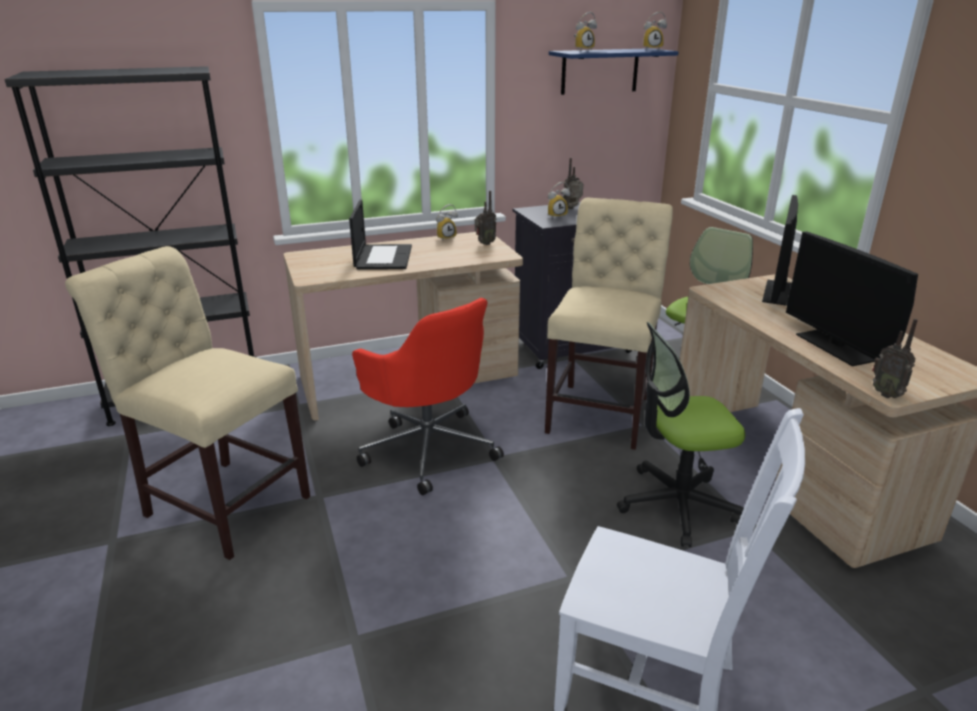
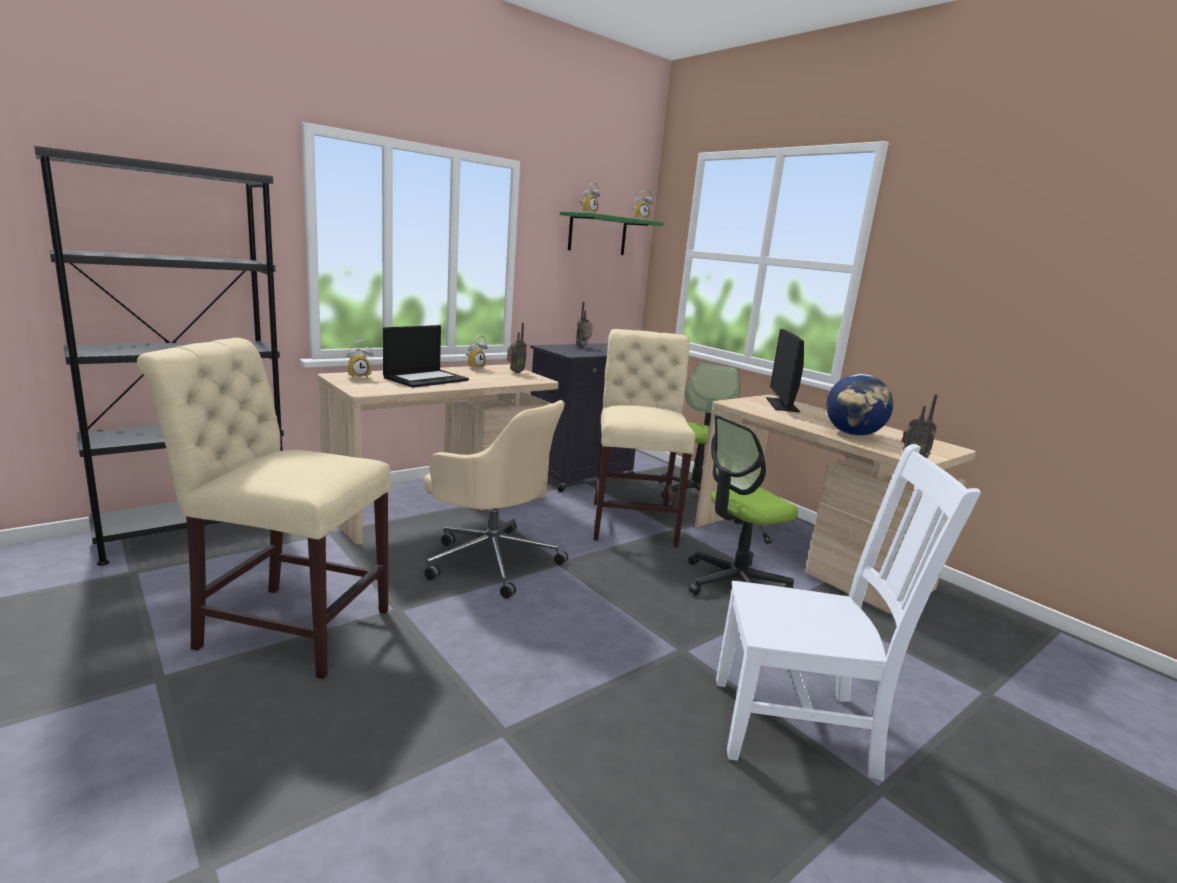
camera: 20 degrees left, 10 degrees down
(383, 257) = (426, 379): laptop -> laptop turned 60 degrees clockwise
(428, 448) = (491, 559): red office chair -> beige office chair
(556, 216) = (574, 350): alarm clock -> alarm clock (359, 377)
(600, 71) = (597, 234): blue shelf -> green shelf
(836, 347) = (853, 434): monitor -> globe

